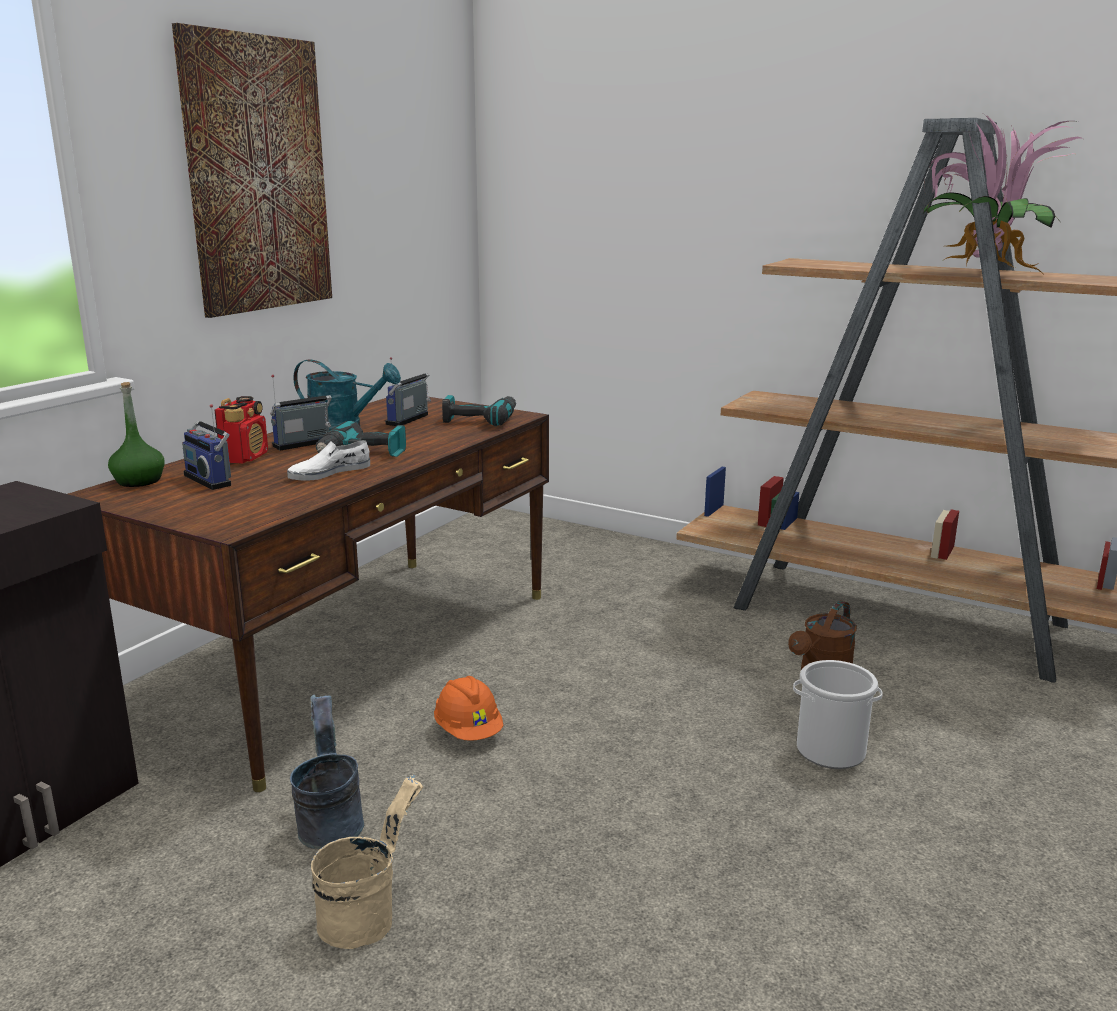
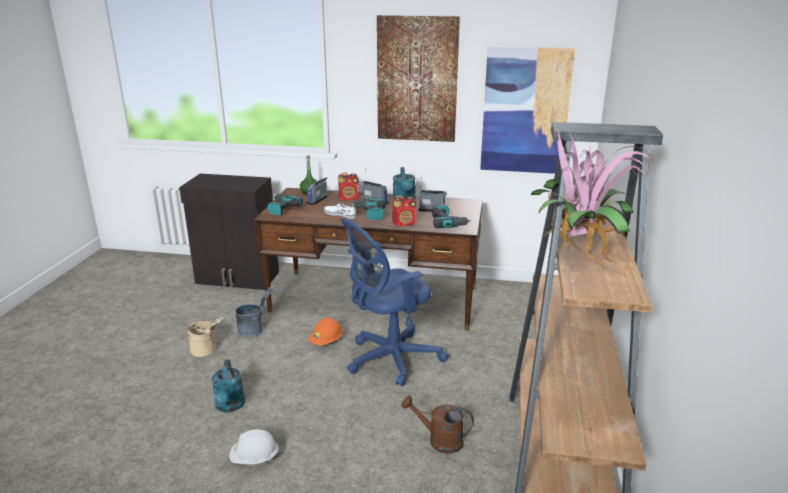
camera: 70 degrees right, 5 degrees up
(204, 513) = (281, 209): none -> power drill
(406, 224) = (525, 111): none -> picture
(446, 440) = (404, 223): none -> radio
(580, 677) = (389, 359): none -> blue office chair
(643, 894) = (229, 406): none -> turquoise watering can
(831, 750) = (359, 450): bucket -> none
(836, 874) = (254, 459): none -> white hard hat

